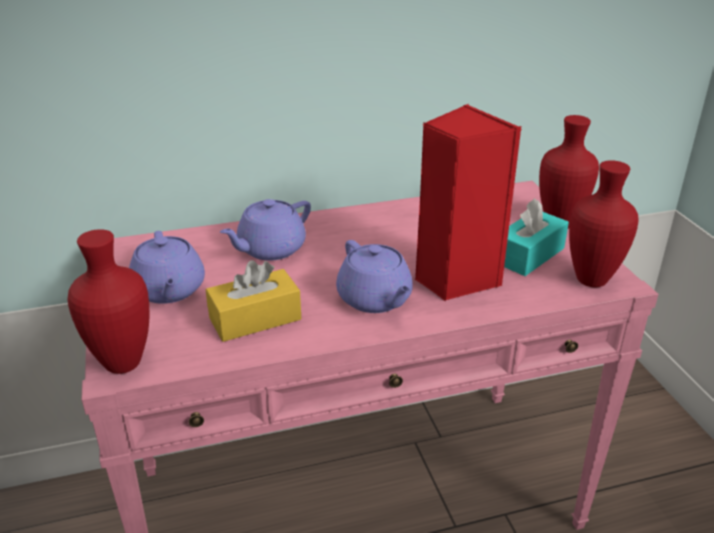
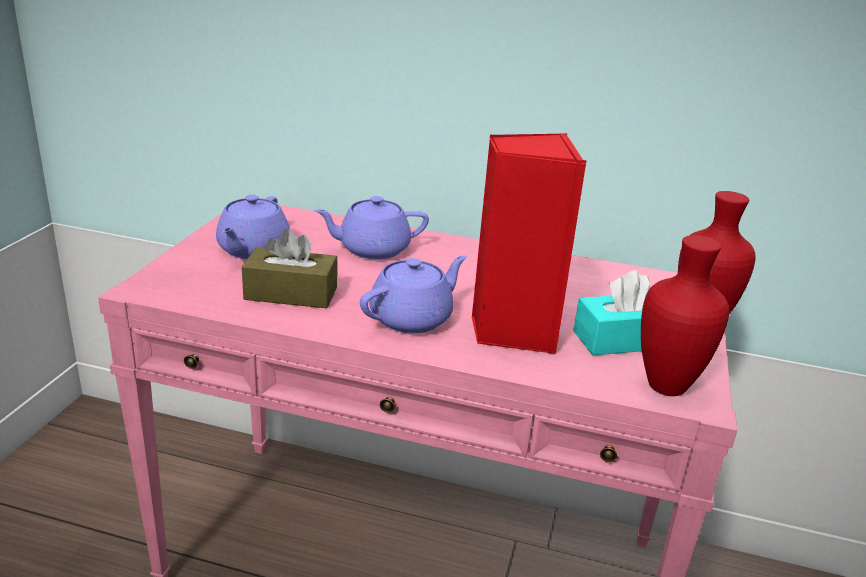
camera: 30 degrees right, 5 degrees down
(125, 364) = (156, 286): red vase -> none
(255, 319) = (291, 294): yellow tissue box -> brown tissue box
(375, 299) = (412, 318): purple teapot -> purple teapot turned 135 degrees counterclockwise

